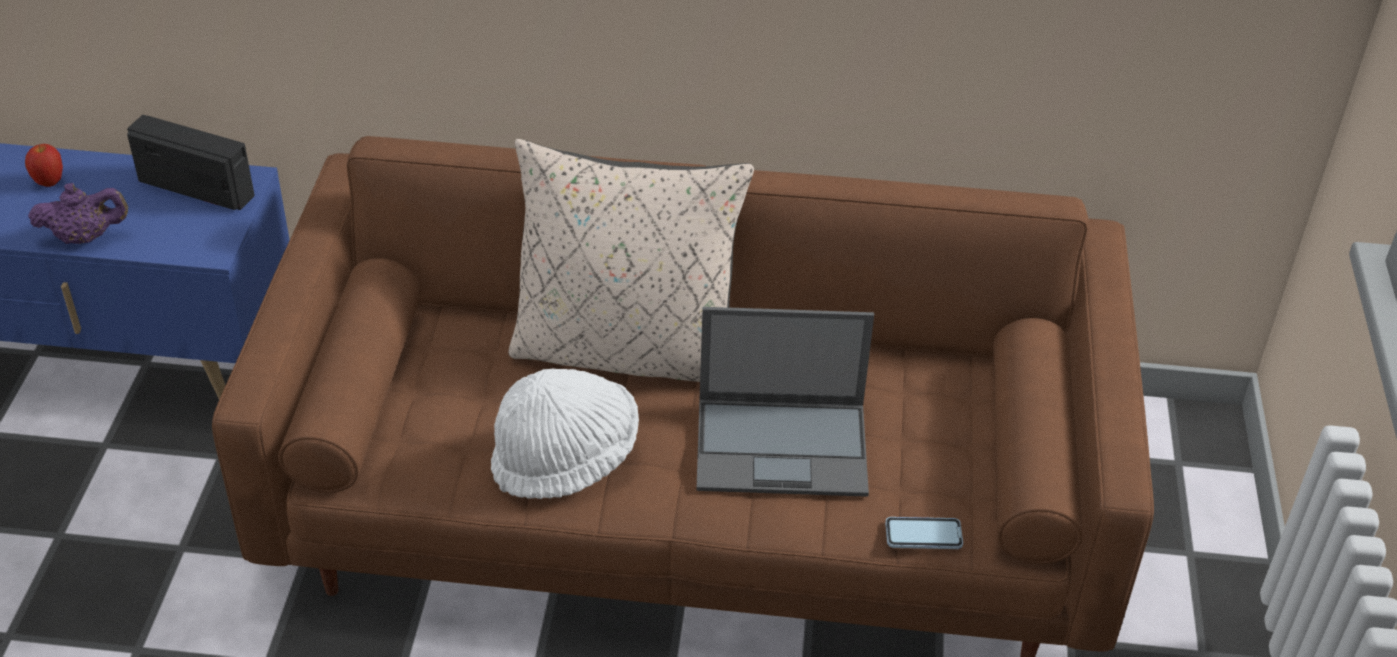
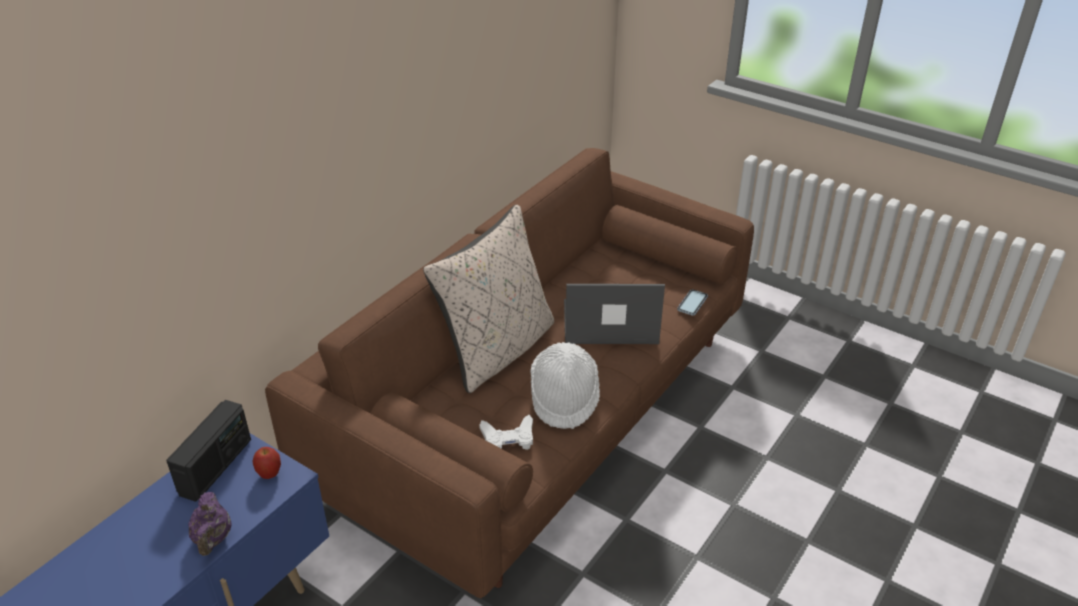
camera: 60 degrees left, 5 degrees down
(49, 182) = (126, 546): apple -> apple (270, 474)
(85, 237) = (213, 539): purple teapot -> purple teapot turned 150 degrees clockwise
(197, 187) = (216, 466): radio -> radio turned 150 degrees clockwise
(442, 432) = (508, 438): none -> white game controller
(784, 446) = (608, 323): laptop -> laptop turned 120 degrees counterclockwise

